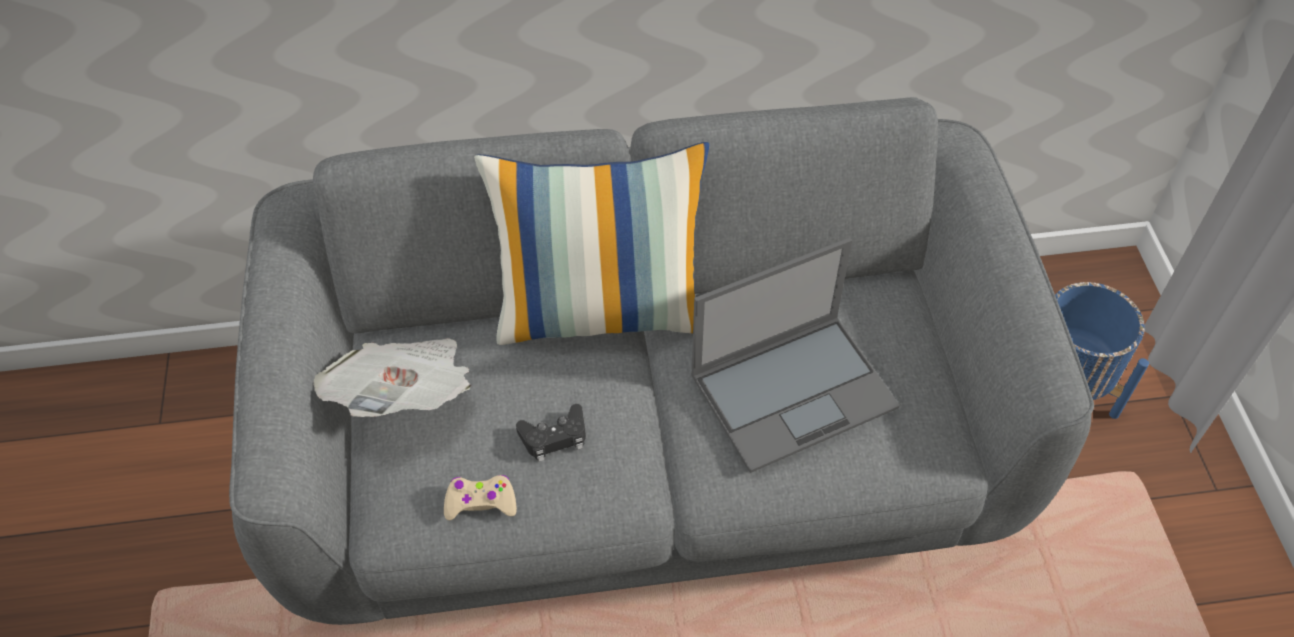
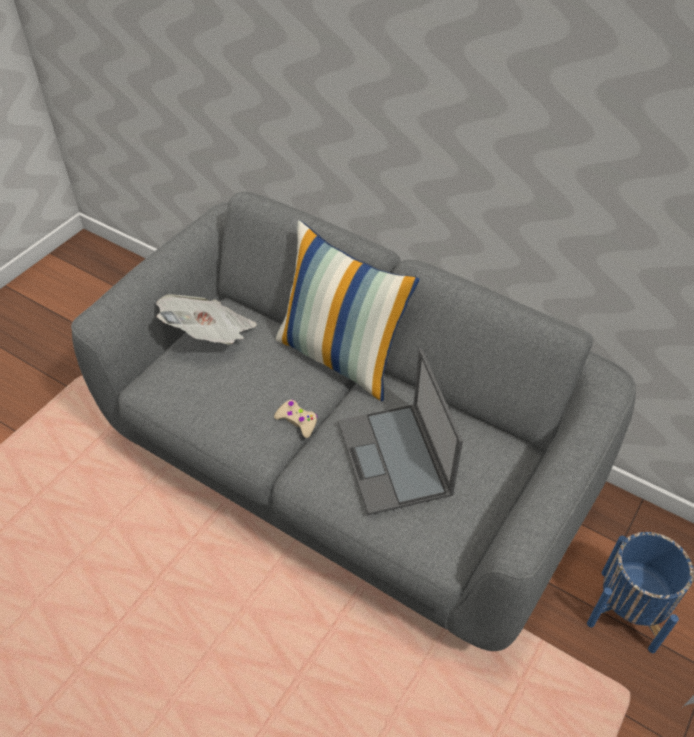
camera: 40 degrees right, 5 degrees down
(481, 502) = (191, 403): beige game controller -> beige game controller (297, 421)
(554, 437) = (253, 398): black game controller -> none
(795, 390) = (394, 459): laptop -> laptop turned 60 degrees clockwise

